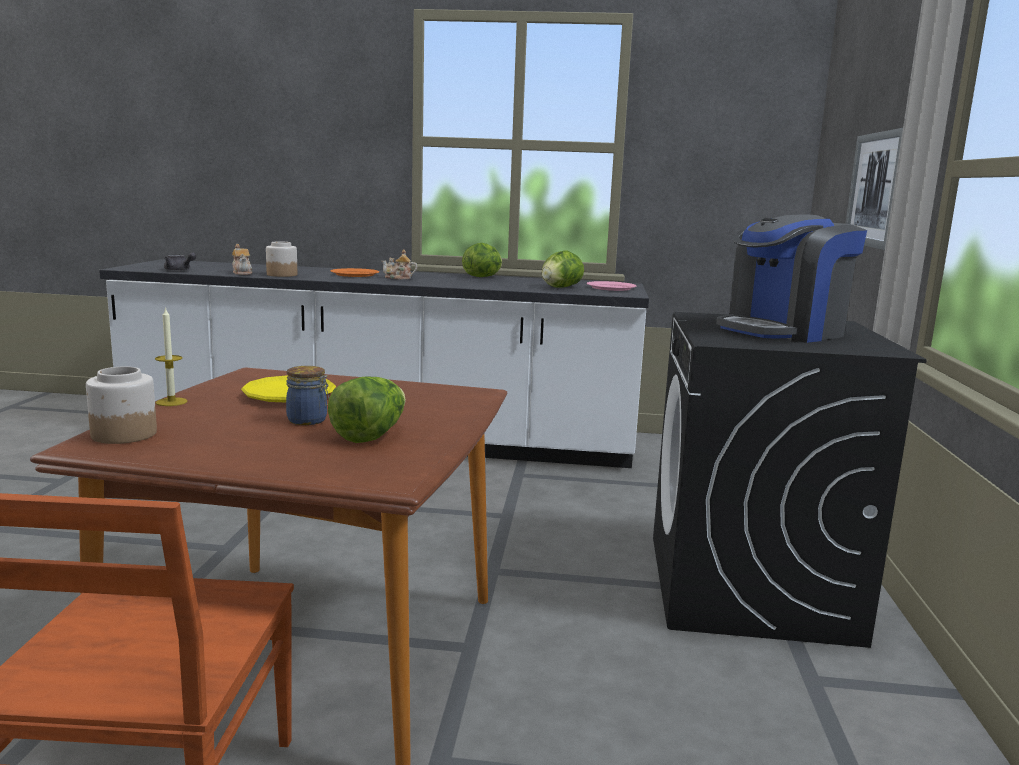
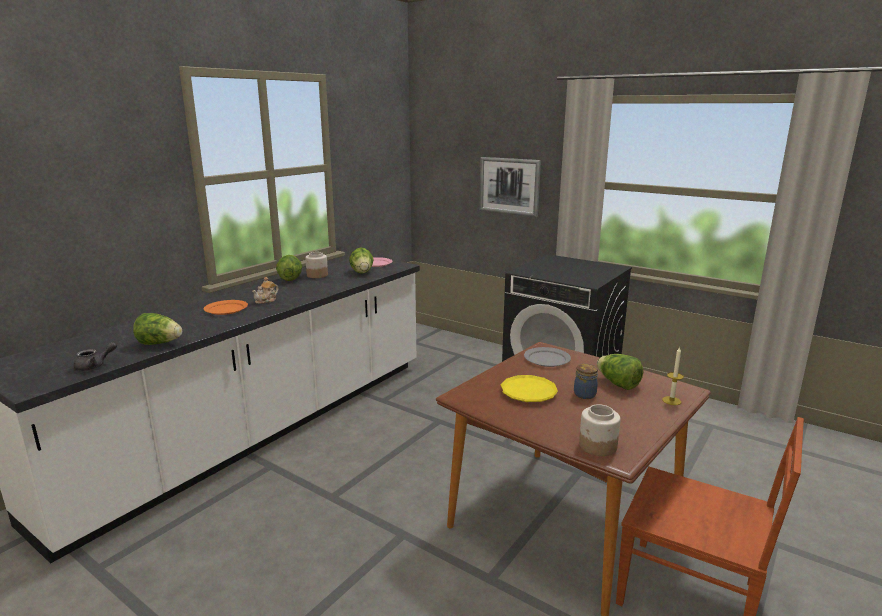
camera: 60 degrees left, 5 degrees up
(171, 402) = (526, 427): candle -> candle (671, 400)
(242, 273) = (160, 343): teapot -> lettuce
(281, 275) = (193, 331): jar -> jar (317, 275)
(431, 396) = (546, 359): none -> grey plate
(783, 331) = (570, 269): coffee machine -> none

